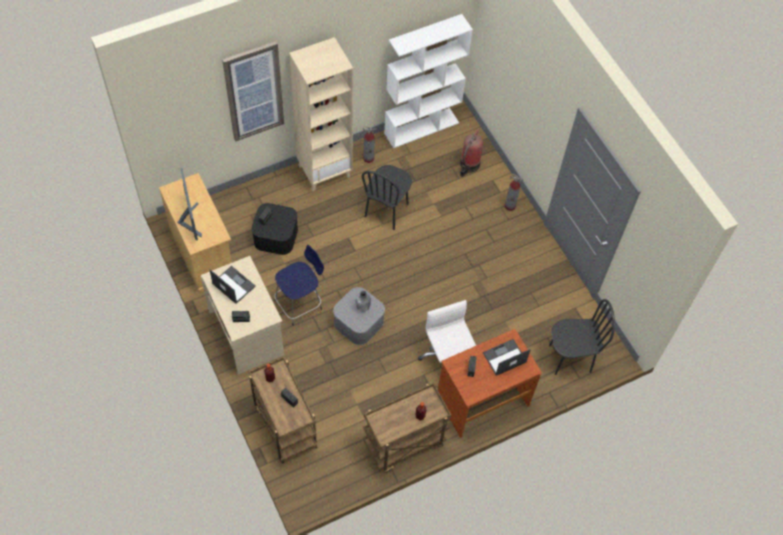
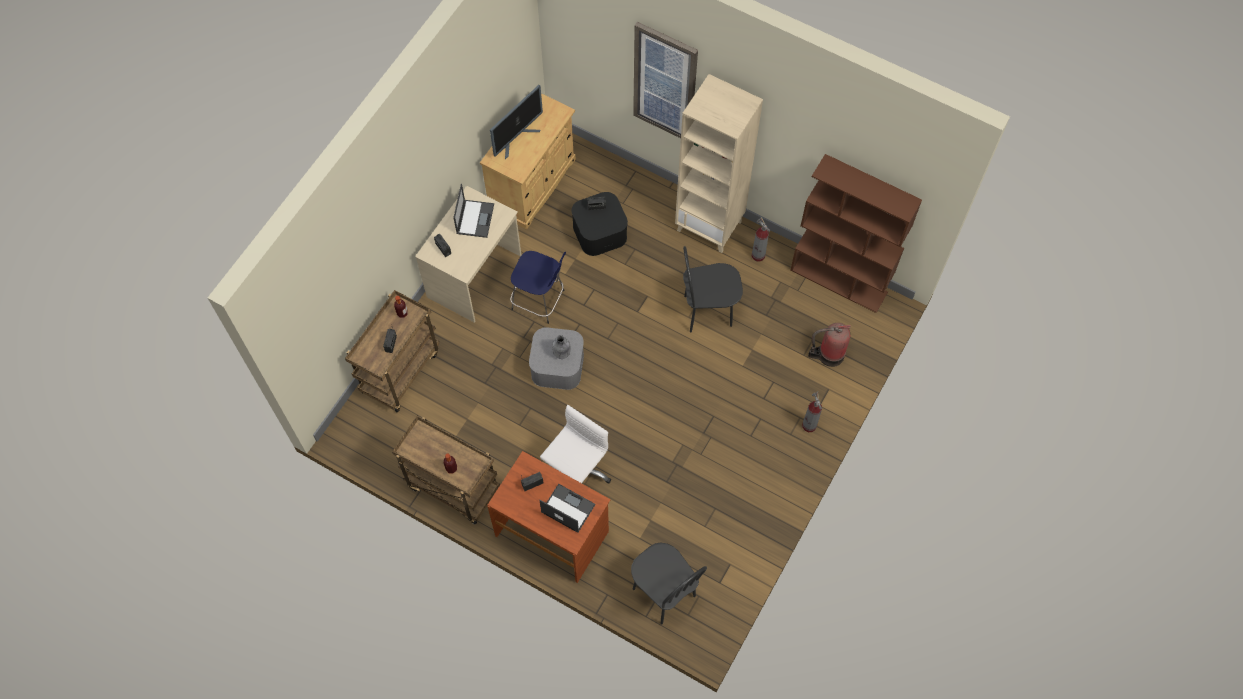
camera: 60 degrees right, 5 degrees up
(421, 127) = (839, 281): white bookcase -> brown bookcase

